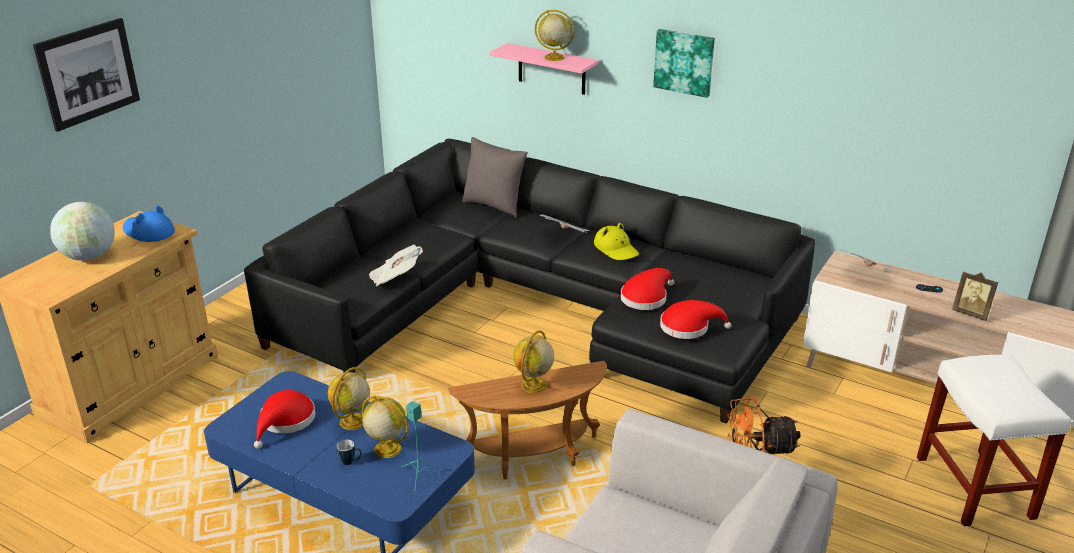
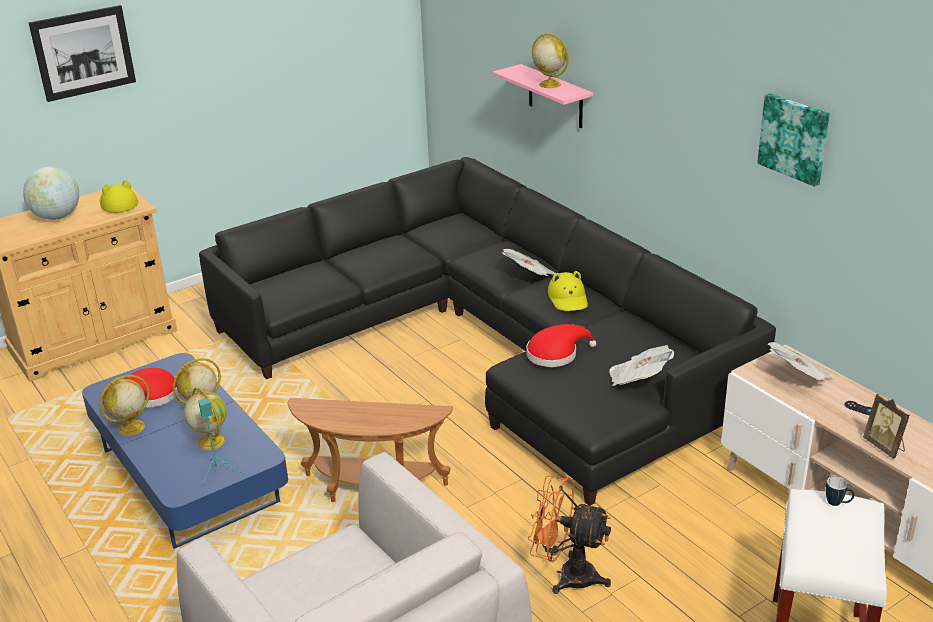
camera: 25 degrees right, 0 degrees up
(148, 232) = (118, 203): blue hat -> yellow hat
(350, 462) = (172, 445): mug -> mug (837, 503)
(395, 278) = (335, 286): newspaper -> newspaper (638, 379)
(494, 205) = (485, 232): grey pillow -> none
(533, 386) = (365, 414): globe -> globe (130, 428)
(684, 62) = (664, 105): picture -> picture (794, 138)
(688, 327) = (573, 393): red hat -> none

